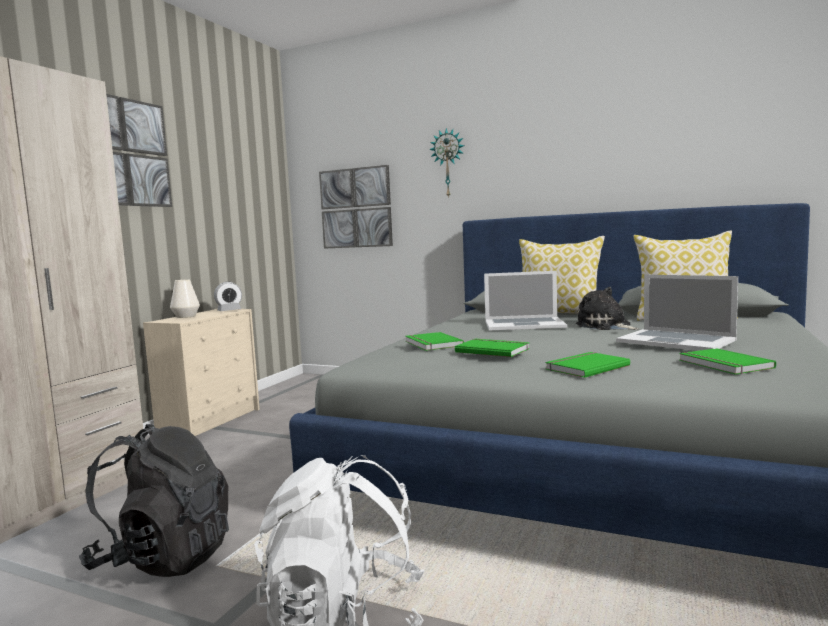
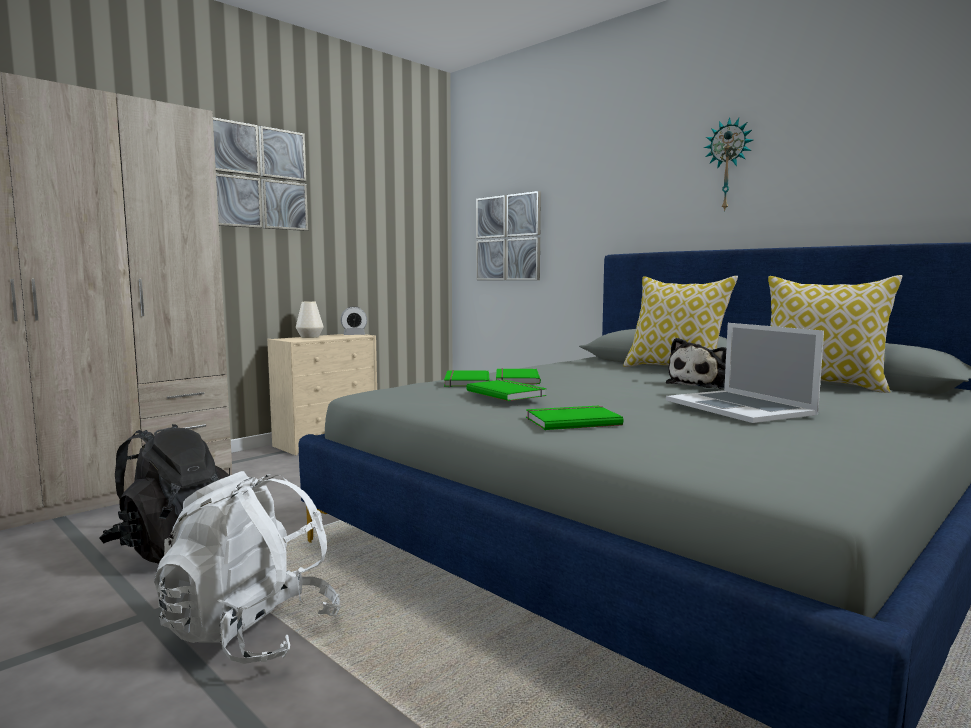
camera: 20 degrees right, 0 degrees up
(448, 163) = (599, 189): wall clock -> wall clock (728, 165)
(524, 324) = (610, 374): laptop -> none
(605, 326) = (701, 385): plush toy -> plush toy turned 120 degrees counterclockwise
(723, 364) = (734, 438): green book -> green book (515, 379)

